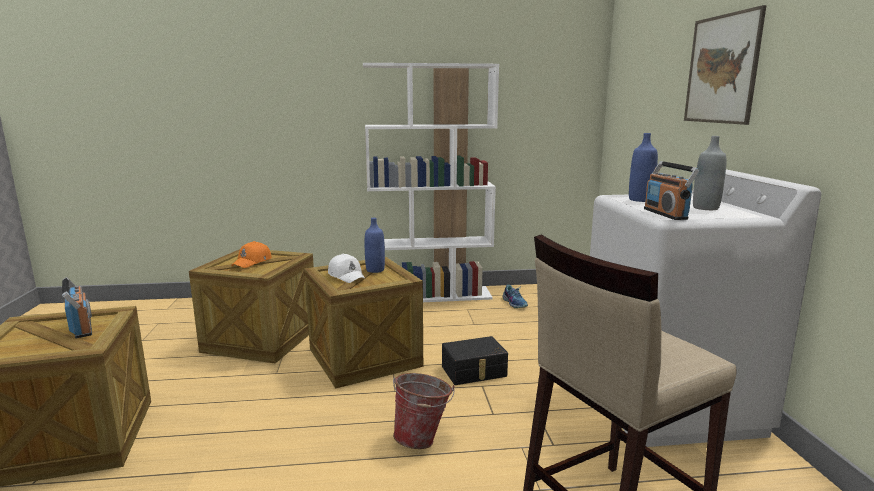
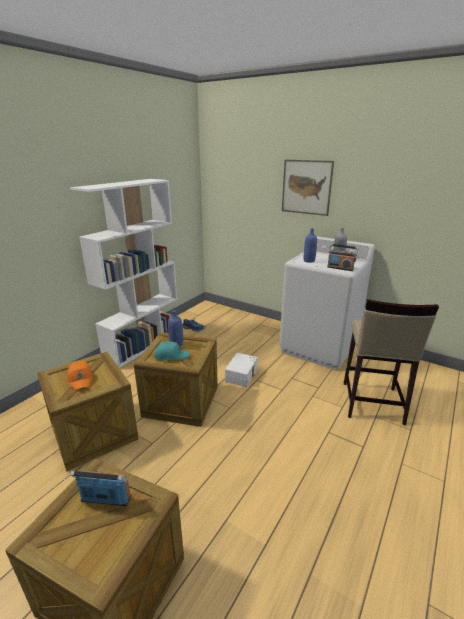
camera: 50 degrees left, 10 degrees up
(346, 276) = (171, 355): white cap -> turquoise cap
(423, 439) = (280, 419): bucket -> none
(474, 372) = (242, 375): black storage box -> white storage box

